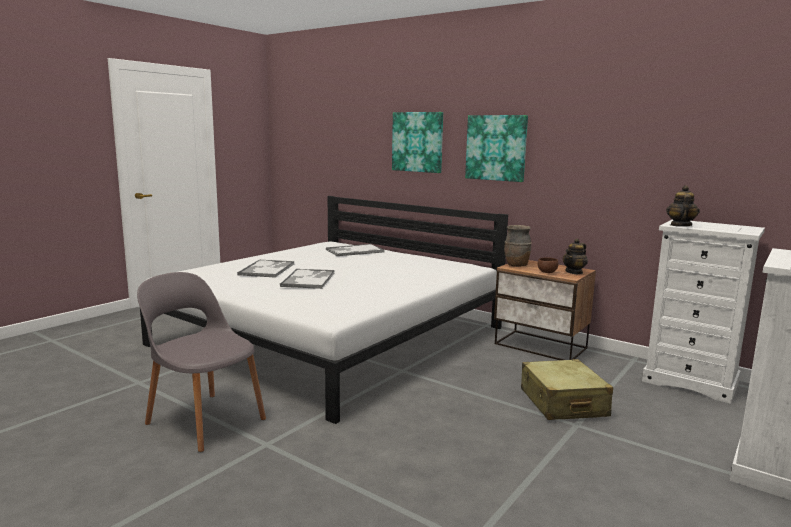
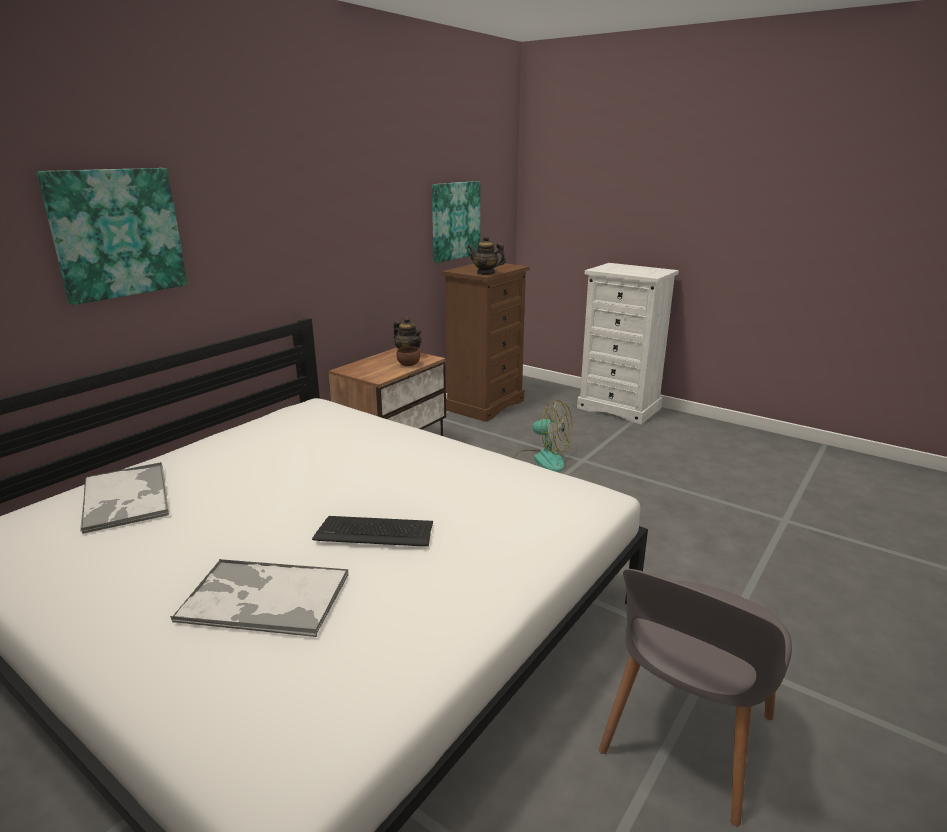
camera: 90 degrees left, 10 degrees up
(308, 279) = (375, 533): tray -> keyboard
(496, 148) = (267, 224): picture -> picture (455, 221)
(516, 265) = (371, 374): brown vase -> none
(562, 403) = (541, 460): beige suitcase -> fan
(690, 382) = (485, 405): white dresser -> brown dresser

